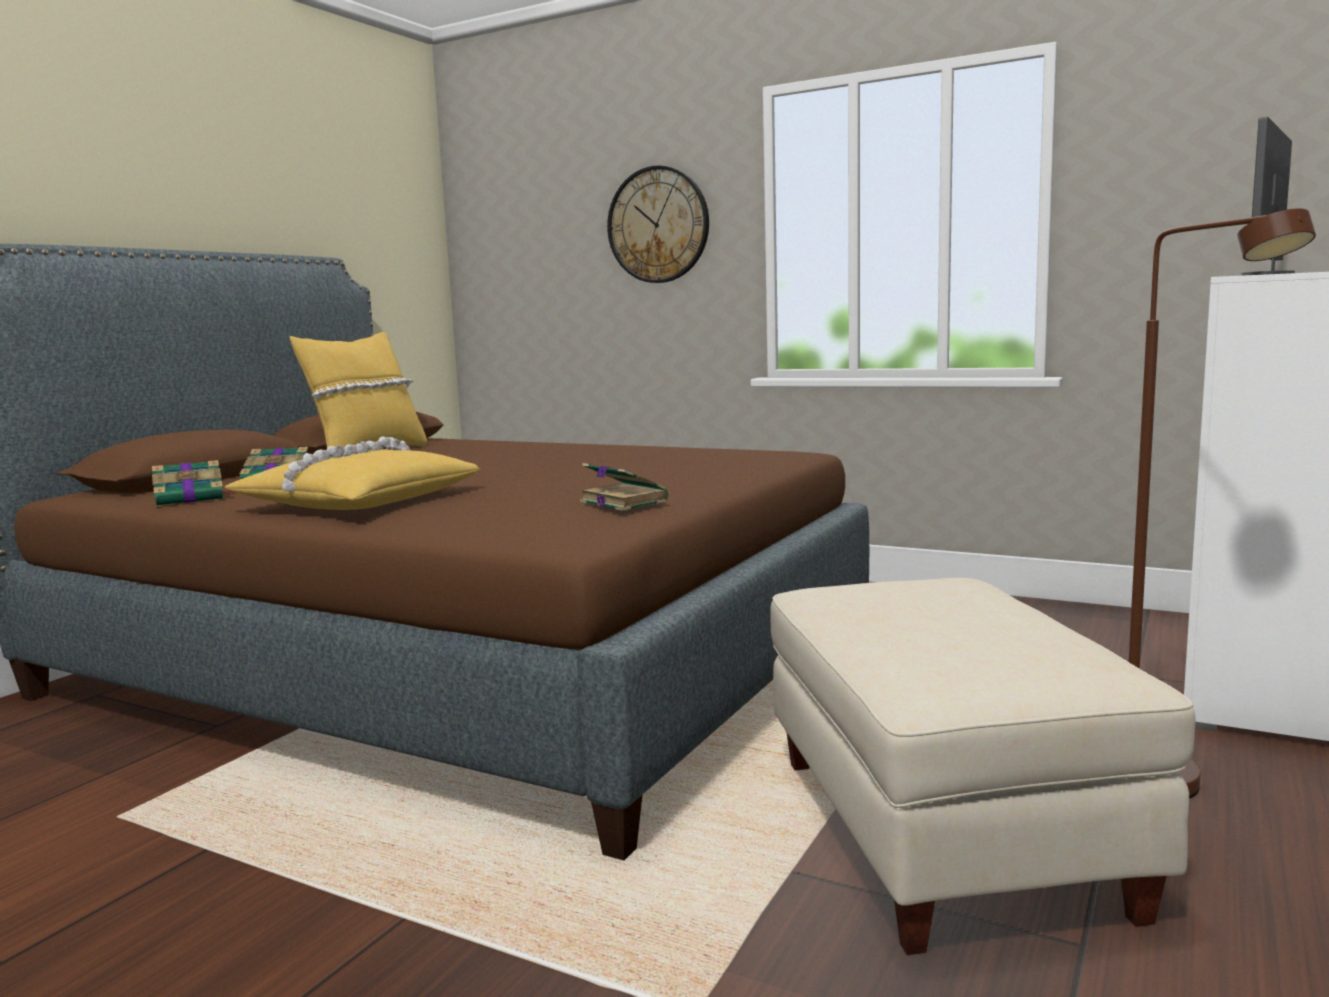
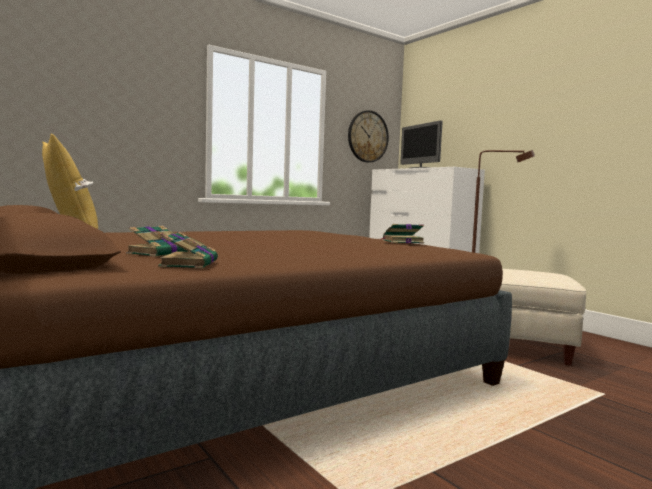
camera: 65 degrees left, 5 degrees down
(357, 502) = (306, 253): yellow pillow -> none
(658, 225) = (139, 102): wall clock -> wall clock (367, 136)

